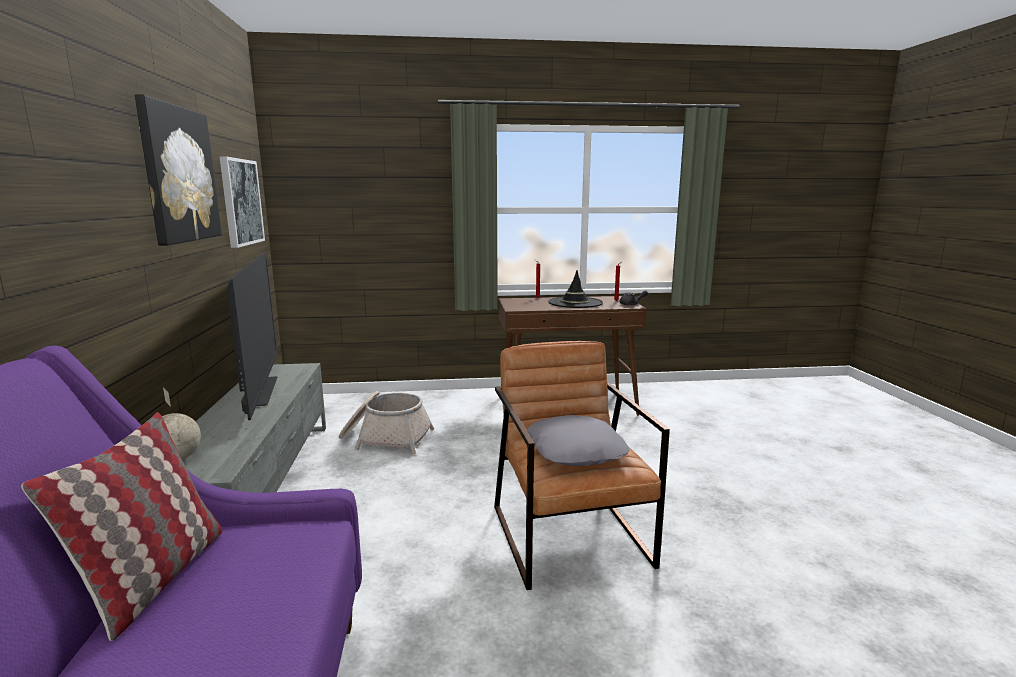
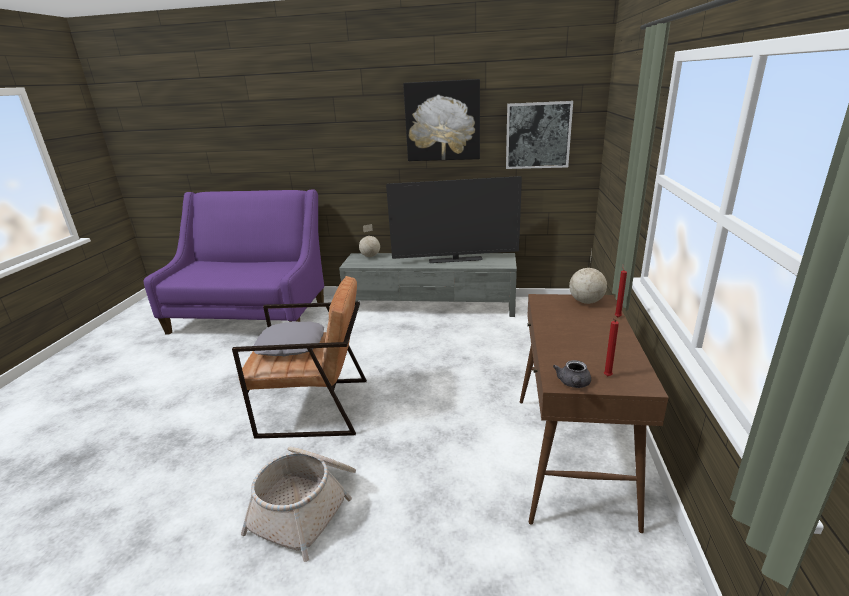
camera: 105 degrees right, 10 degrees up
(154, 578) = (271, 263): pillow -> none
(385, 438) = (490, 340): basket -> basket (307, 505)
(514, 302) = (586, 301): none -> globe
(575, 303) = (582, 339): black hat -> none

